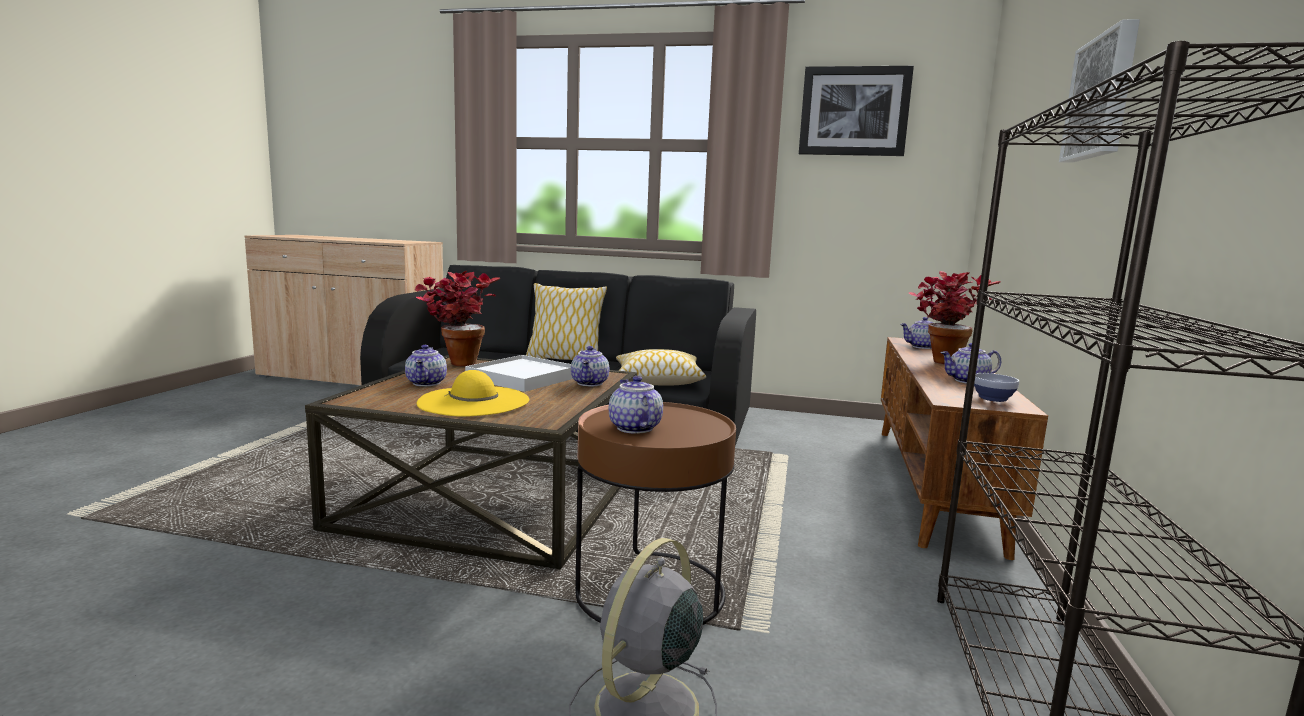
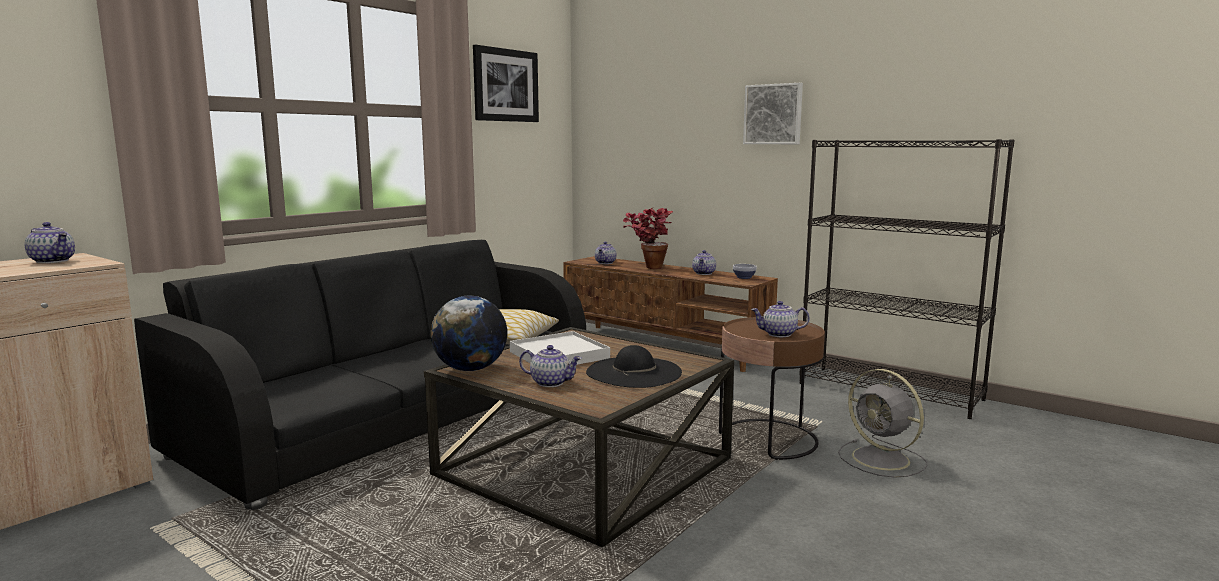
camera: 65 degrees left, 0 degrees up
(456, 362) = (470, 369): potted plant -> globe
(474, 401) = (634, 372): yellow hat -> black hat
(564, 360) = (381, 355): pillow -> none
(590, 383) = (600, 340): teapot -> teapot (54, 261)

